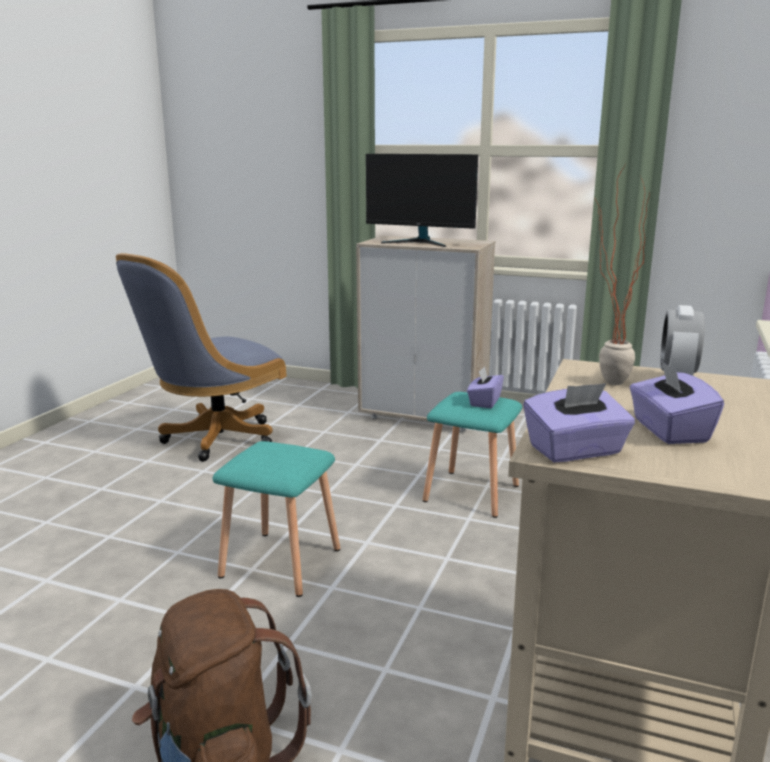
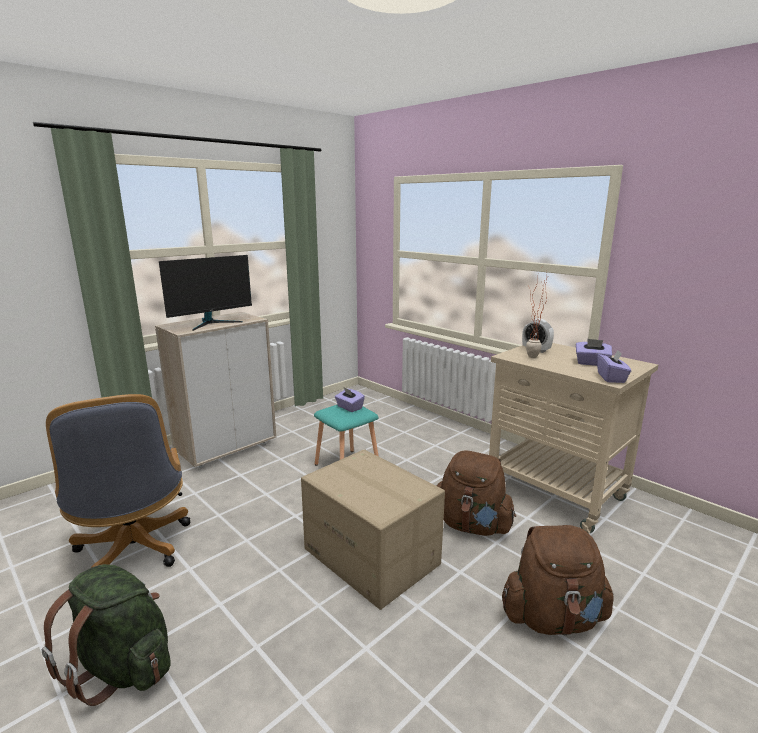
camera: 65 degrees left, 0 degrees up
(75, 488) = (123, 667): none -> green backpack
(281, 564) = (372, 556): turquoise stool -> cardboard box
(414, 634) = (472, 525): none -> brown backpack

